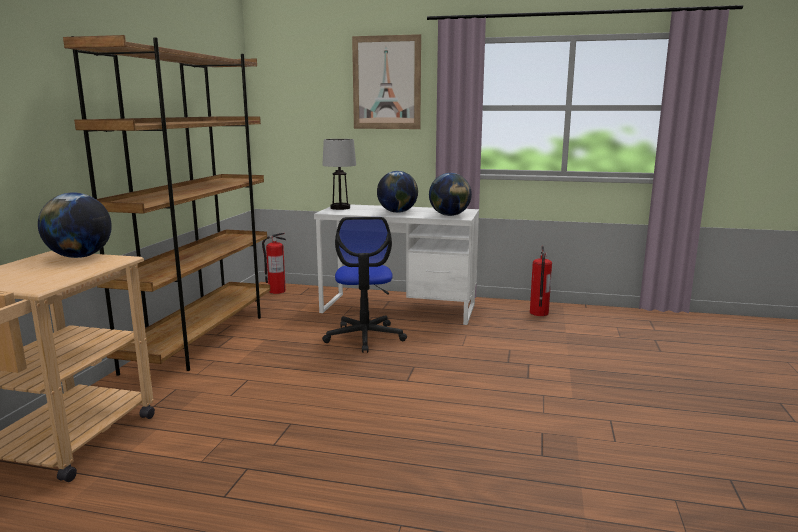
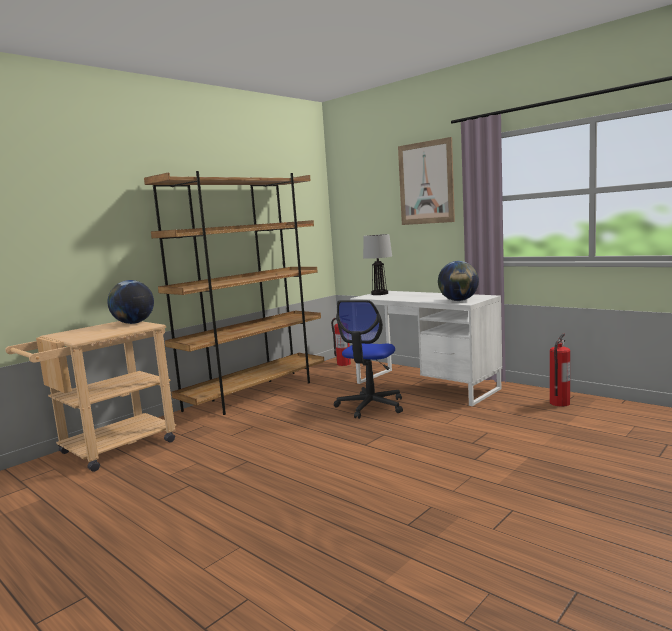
camera: 30 degrees right, 5 degrees down
(397, 212) = (418, 297): globe -> none

